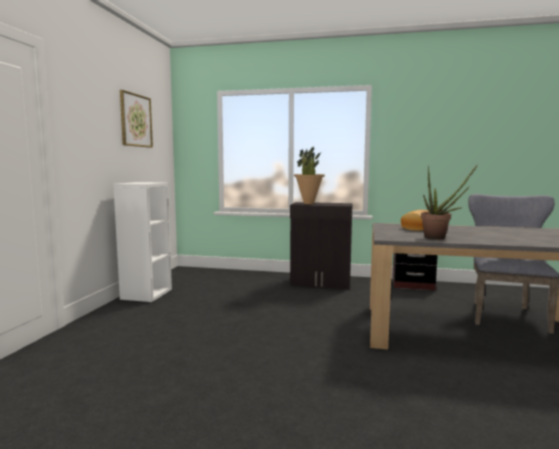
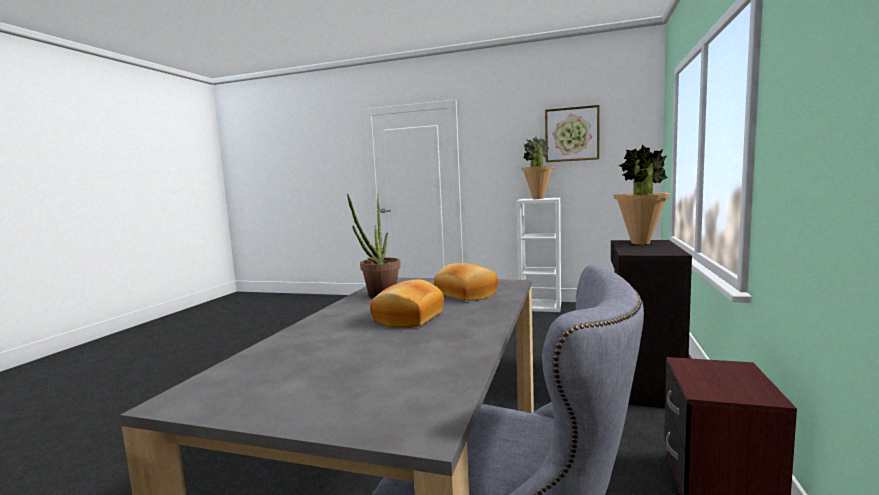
camera: 95 degrees right, 0 degrees up
(142, 182) = (538, 198): none -> potted plant
(478, 233) = (407, 318): none -> bread

